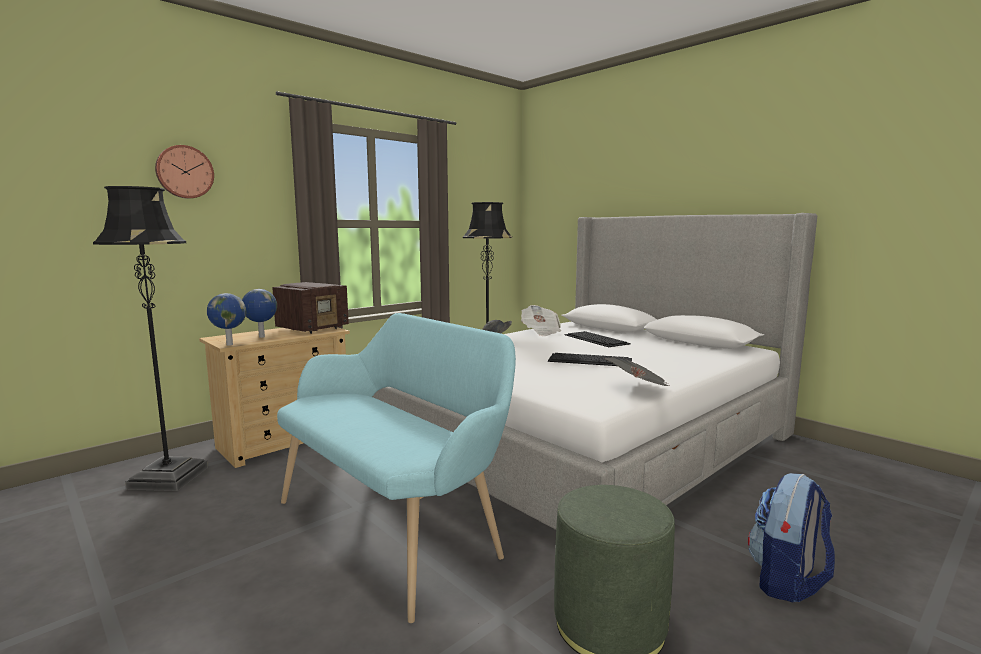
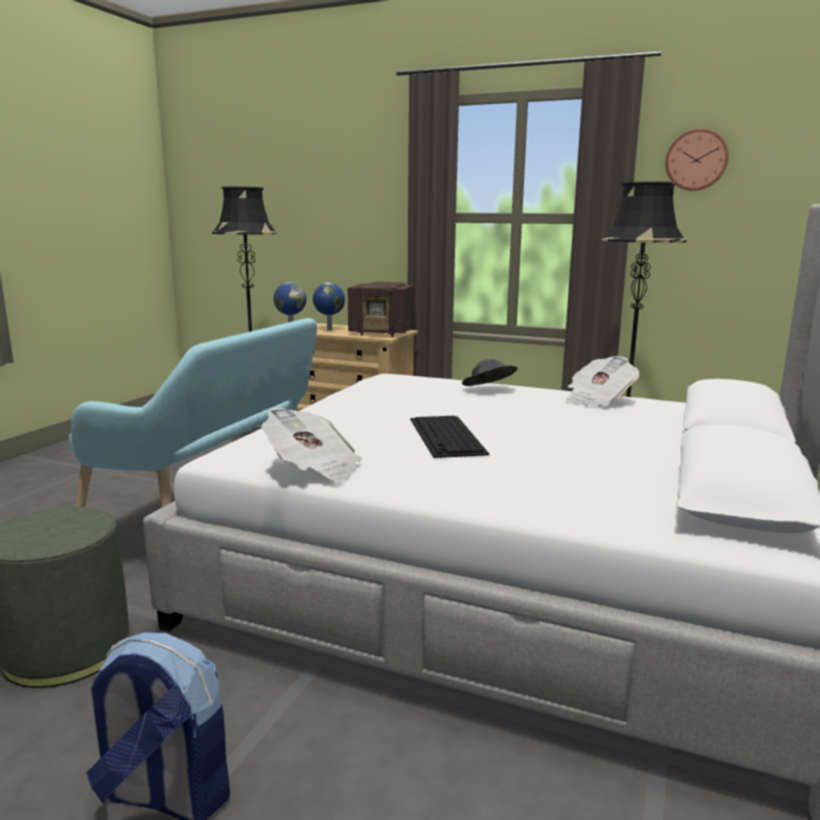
camera: 65 degrees right, 5 degrees up
(184, 172) = (326, 169): wall clock -> wall clock (696, 160)
(596, 339) = (604, 429): keyboard -> none

